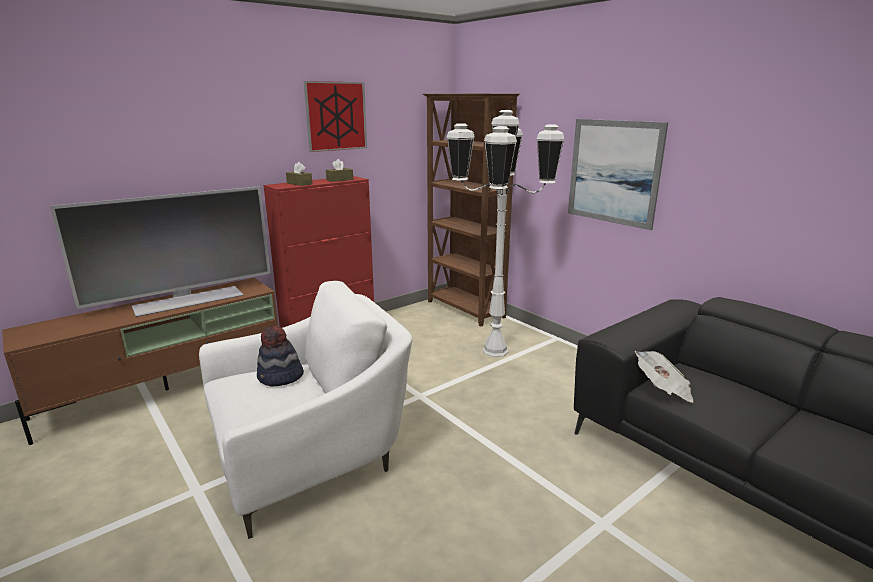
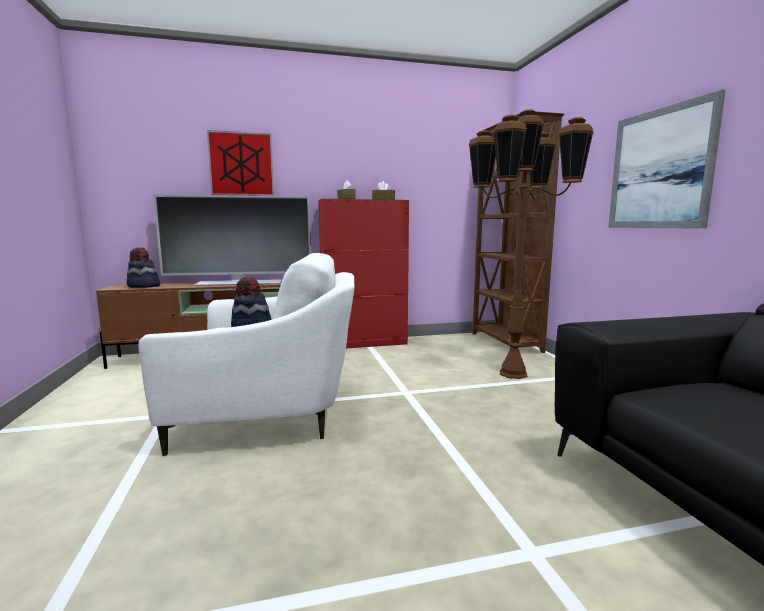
camera: 25 degrees right, 10 degrees down
(64, 330) = (143, 286): none -> hat
(336, 116) = (389, 148): picture -> picture (241, 164)
(495, 351) = (514, 374): white floor lamp -> brown floor lamp
(662, 389) = (667, 393): newspaper -> none

